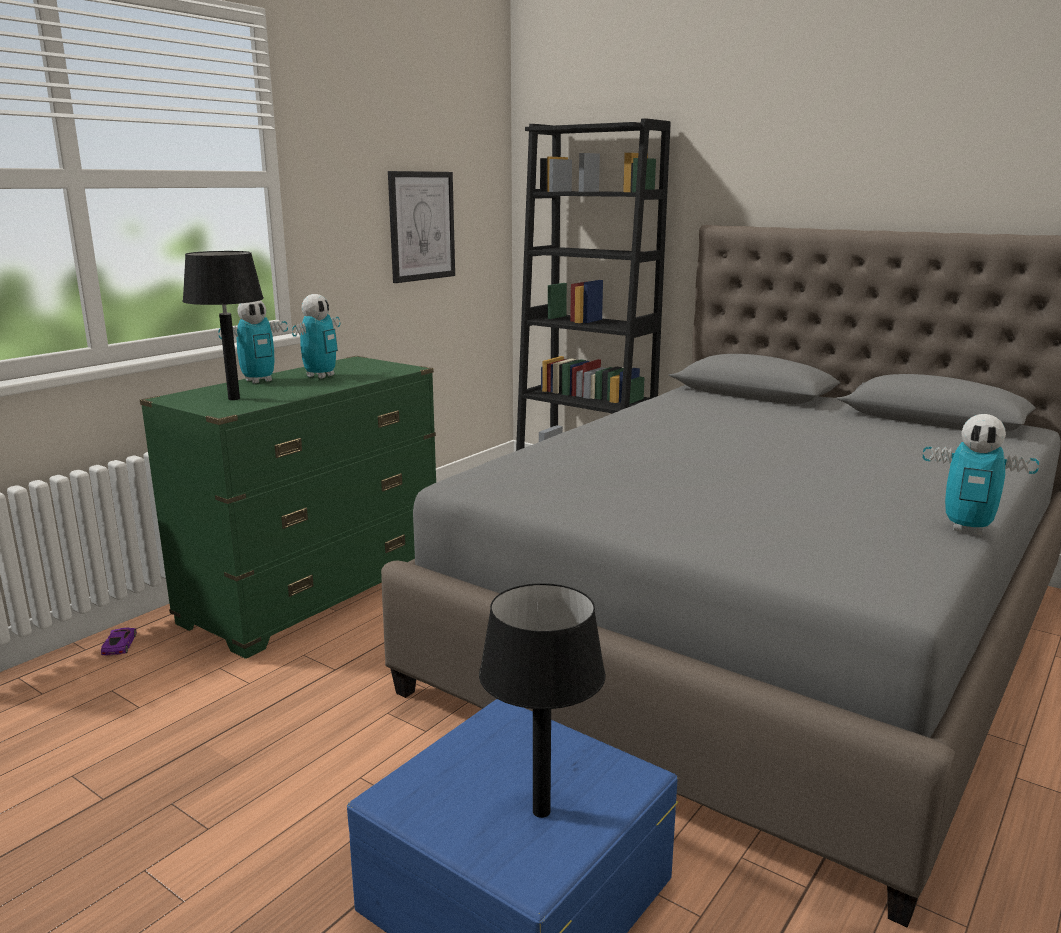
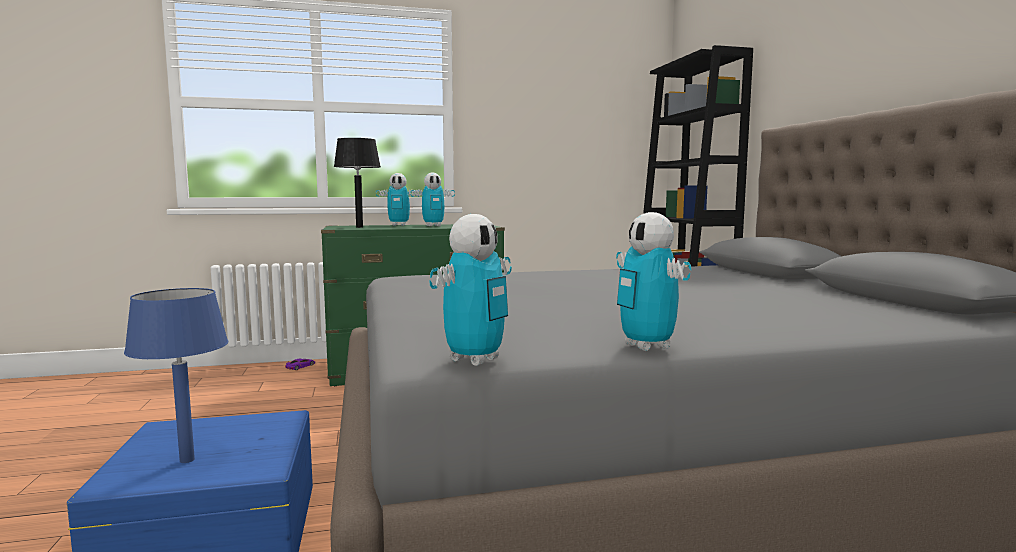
camera: 40 degrees right, 10 degrees down
(421, 226) = (572, 146): picture -> none
(542, 811) = (187, 460): black table lamp -> blue table lamp
(936, 585) = (474, 359): none -> toy robot

